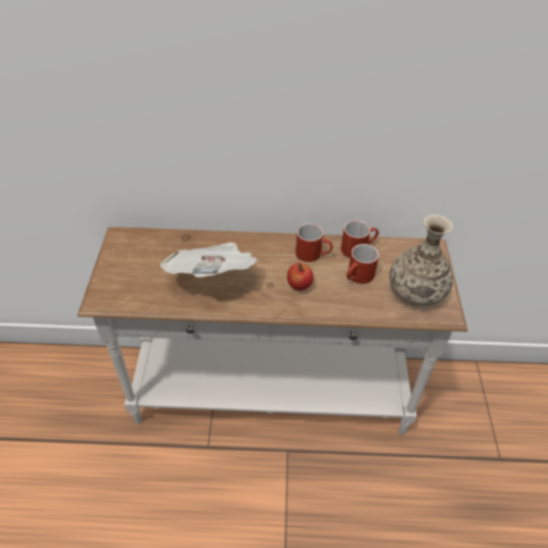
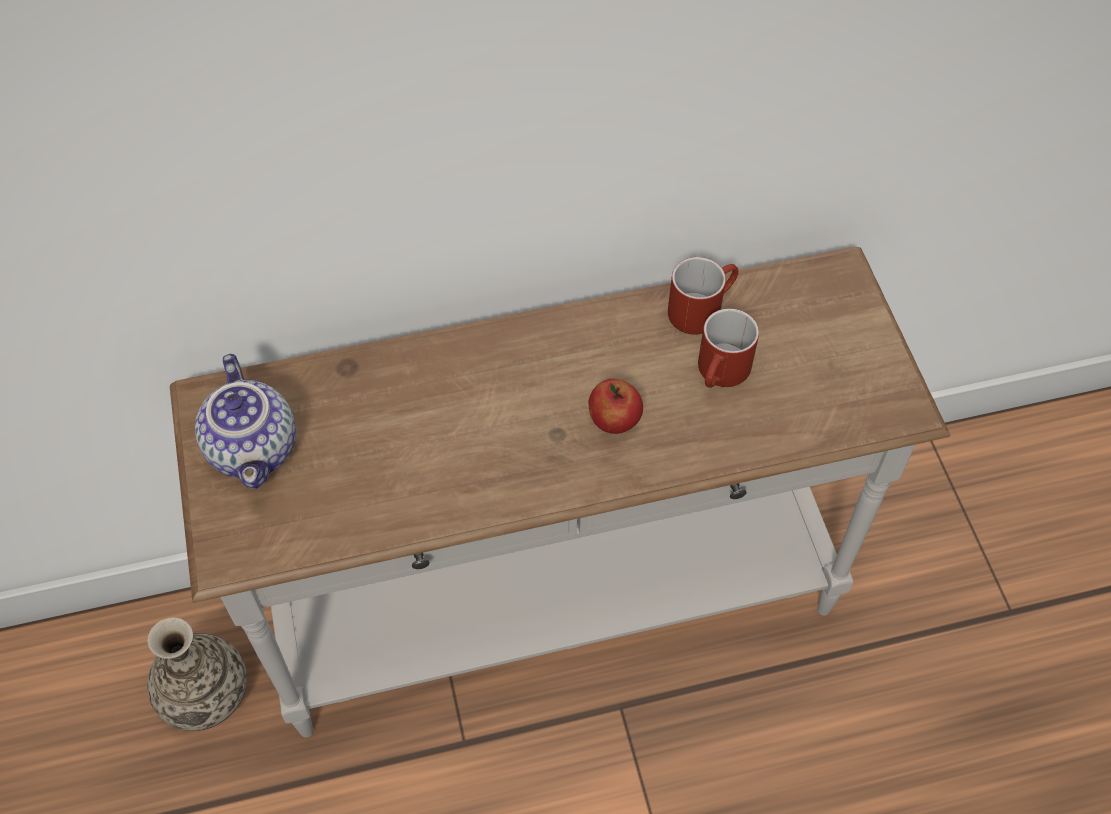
camera: 15 degrees left, 10 degrees up
(132, 260) = (256, 449): none -> teapot
(213, 276) = (437, 443): newspaper -> none
(313, 254) = (618, 342): red mug -> none
(416, 291) = (838, 377): vase -> vase (205, 693)

